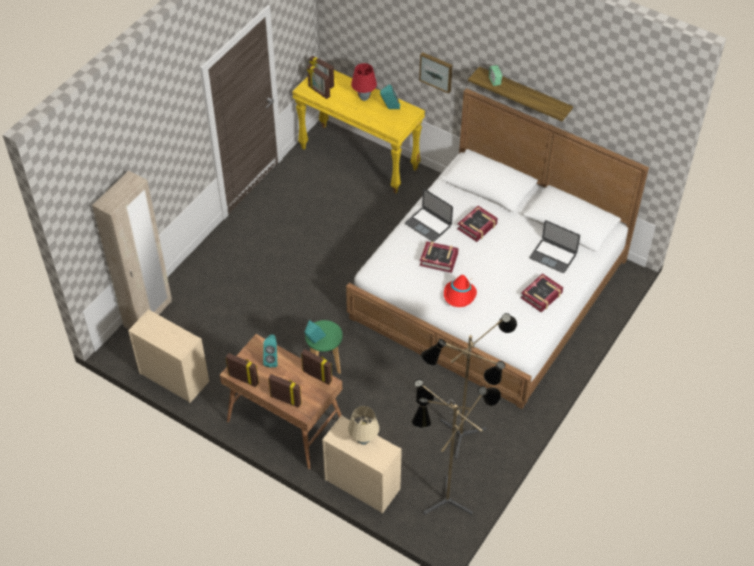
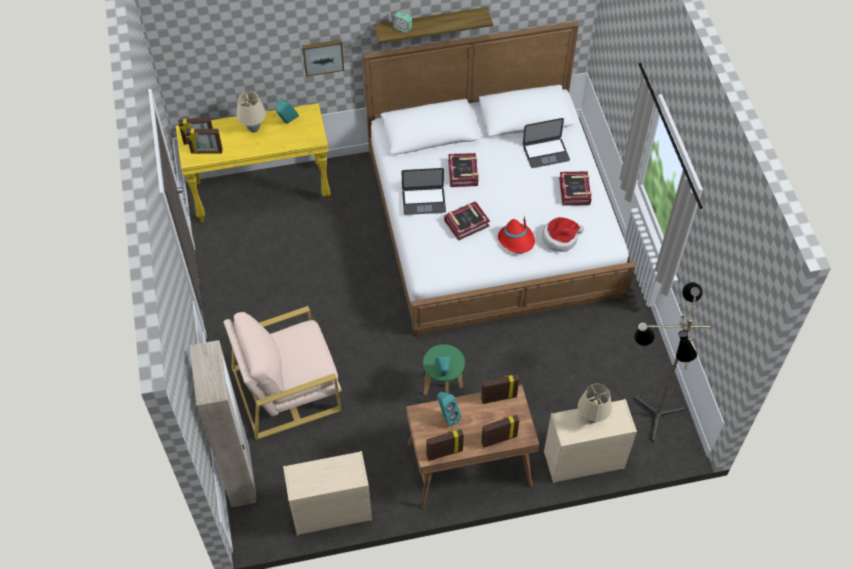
camera: 45 degrees left, 5 degrees up
(234, 286) = (287, 388): none -> beige armchair
(363, 98) = (253, 129): red table lamp -> beige table lamp
(463, 440) = (613, 358): floor lamp -> none
(491, 317) = (560, 238): none -> hat

